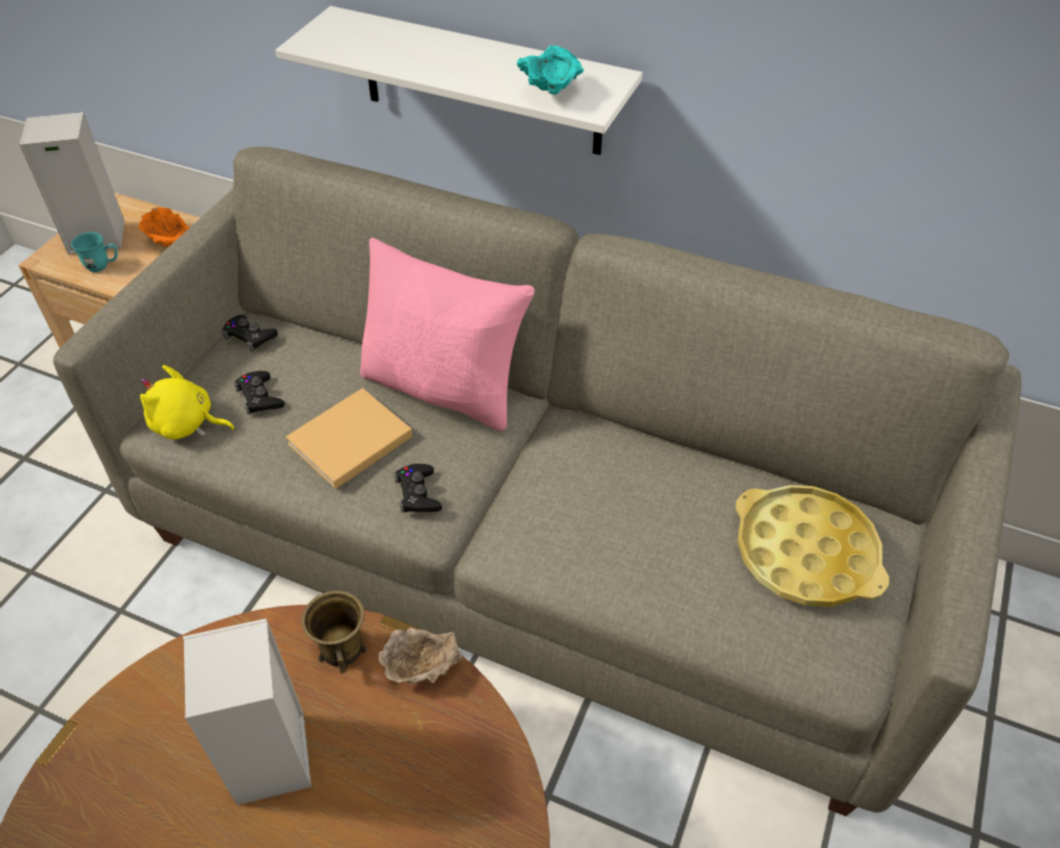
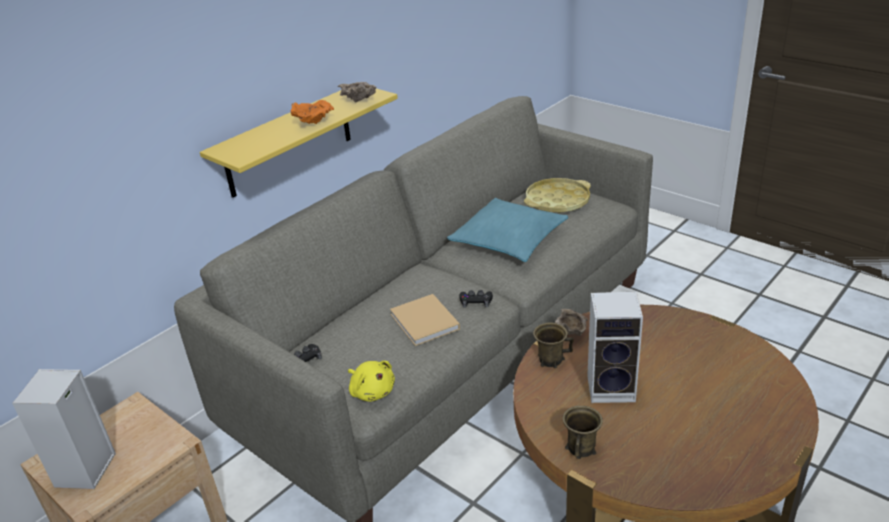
camera: 70 degrees left, 15 degrees down
(103, 266) = (131, 464): turquoise mug -> none
(124, 731) = (581, 447): none -> brown mug
(171, 243) = (136, 422): orange bowl -> orange bowl (314, 123)
(187, 424) = (372, 391): yellow plush toy -> yellow plush toy turned 75 degrees counterclockwise
(260, 397) = (367, 356): black game controller -> none
(444, 388) = (400, 286): pink pillow -> none
(481, 82) = (289, 141): white shelf -> yellow shelf
(551, 93) = (359, 101): turquoise bowl -> beige bowl
(626, 499) = (508, 239): none -> turquoise pillow

